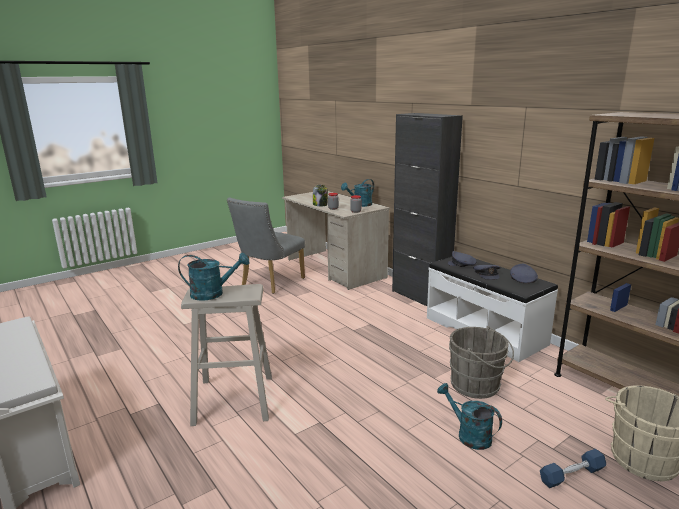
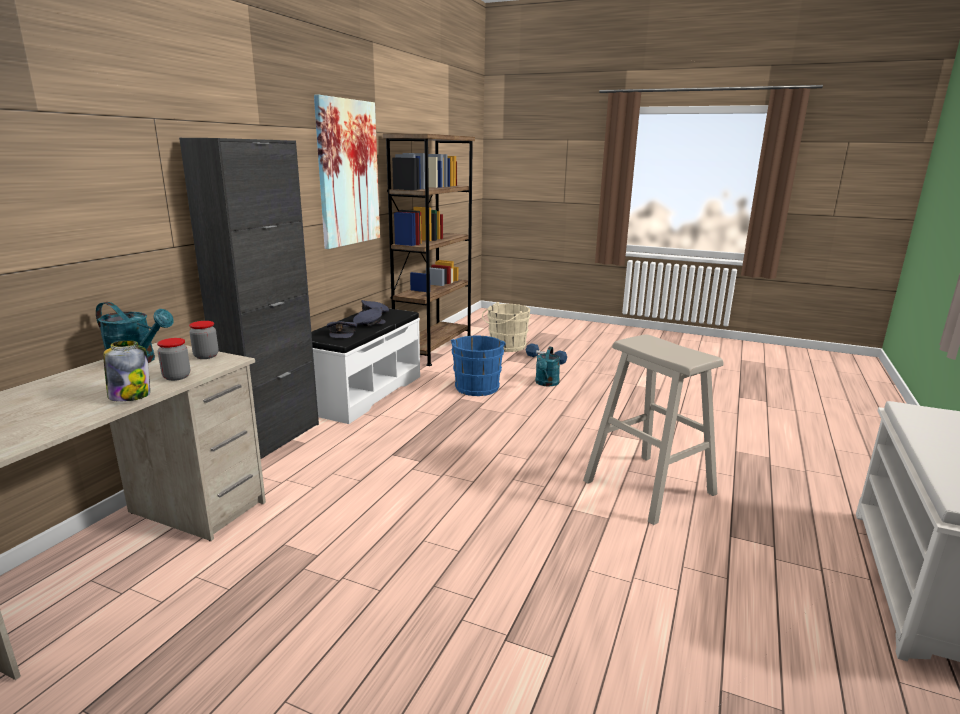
camera: 120 degrees left, 0 degrees up
(213, 294) = (678, 351): turquoise watering can -> none
(269, 283) = (248, 629): grey chair -> none
(478, 386) = (477, 386): grey bucket -> blue bucket
(554, 149) = (348, 173): none -> picture

